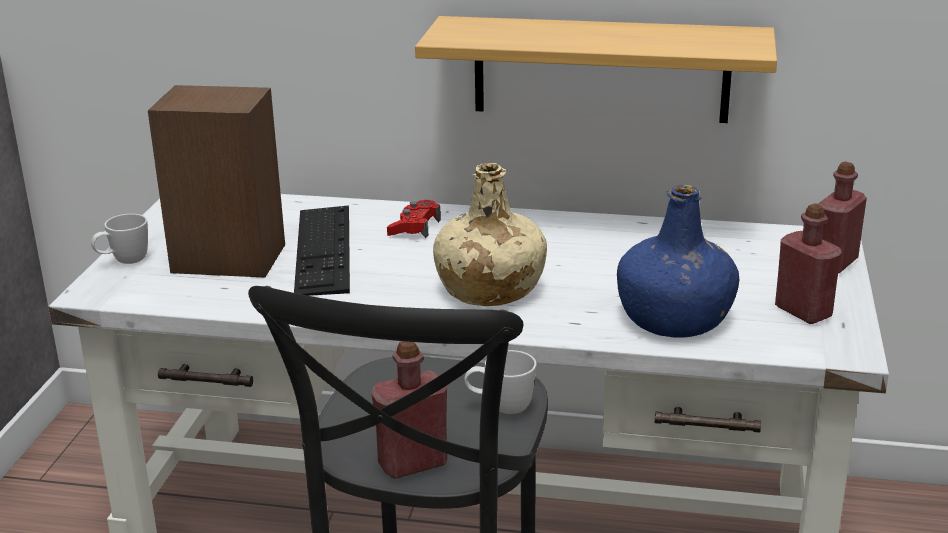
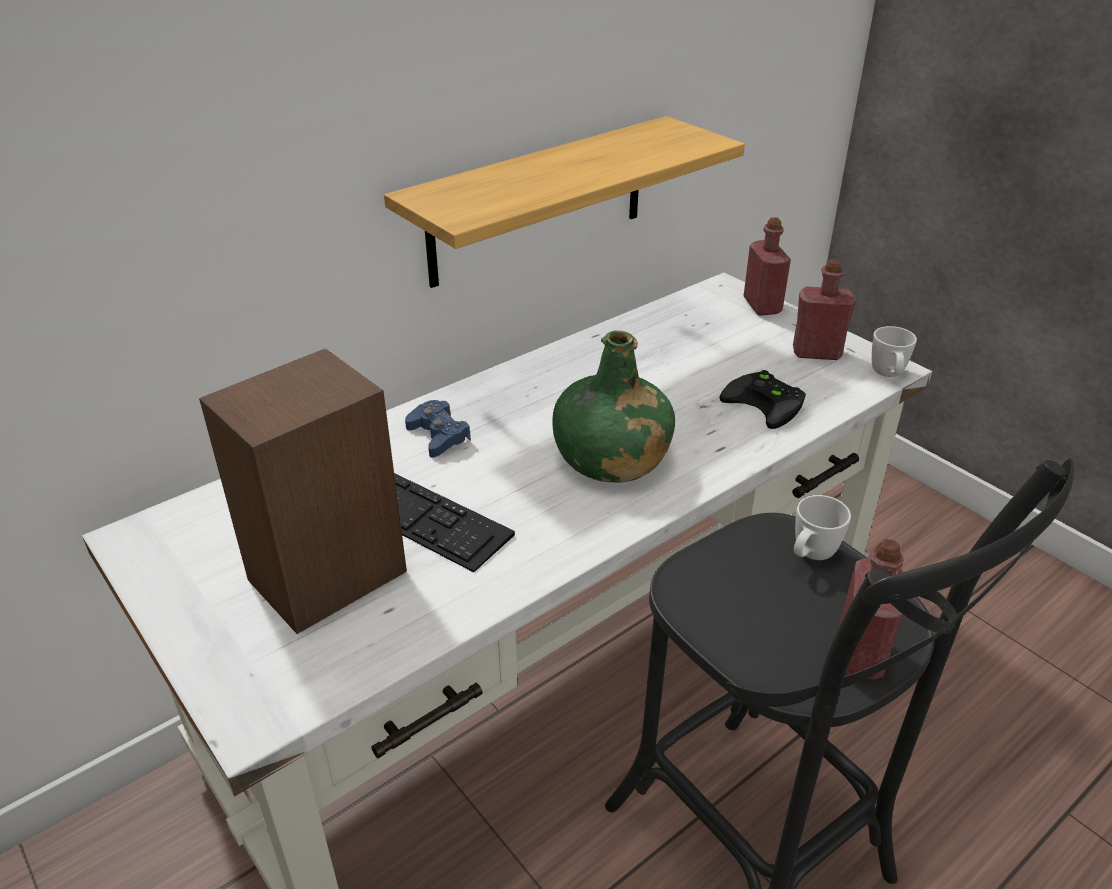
camera: 50 degrees left, 10 degrees up
(123, 262) = (213, 658): white mug -> white mug (888, 376)
(414, 227) = (438, 435): red game controller -> blue game controller
(488, 289) = (611, 458): beige bottle -> green bottle
(675, 319) = (768, 404): blue bottle -> black game controller

